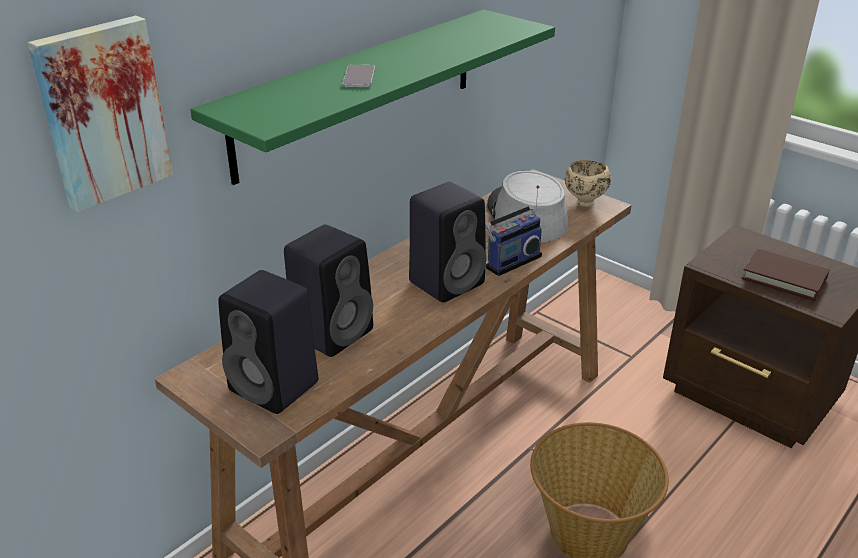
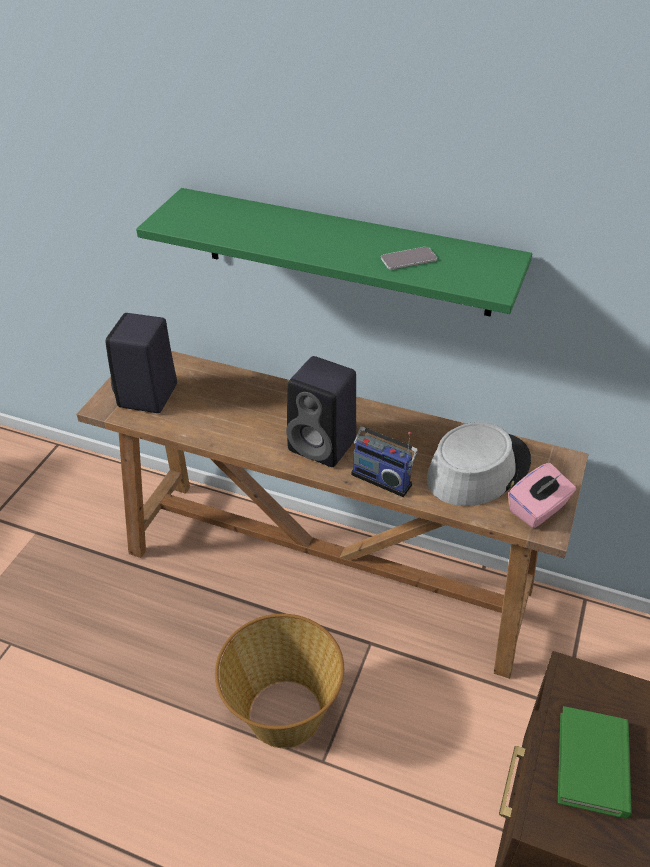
camera: 70 degrees right, 10 degrees up
(102, 112) = (118, 159): picture -> none
(333, 332) = (223, 403): black speaker -> none
(359, 77) = (280, 233): phone -> phone (408, 259)
(584, 203) = (538, 509): beige bowl -> pink tissue box
(784, 278) = (593, 764): brown book -> green book

